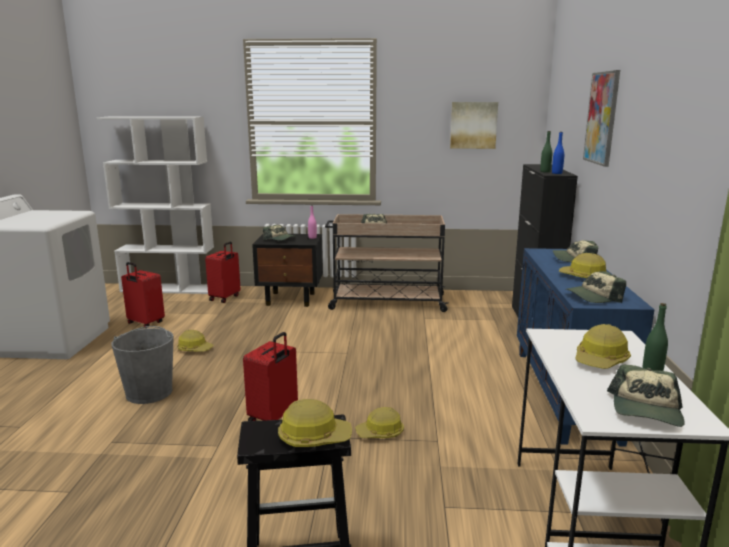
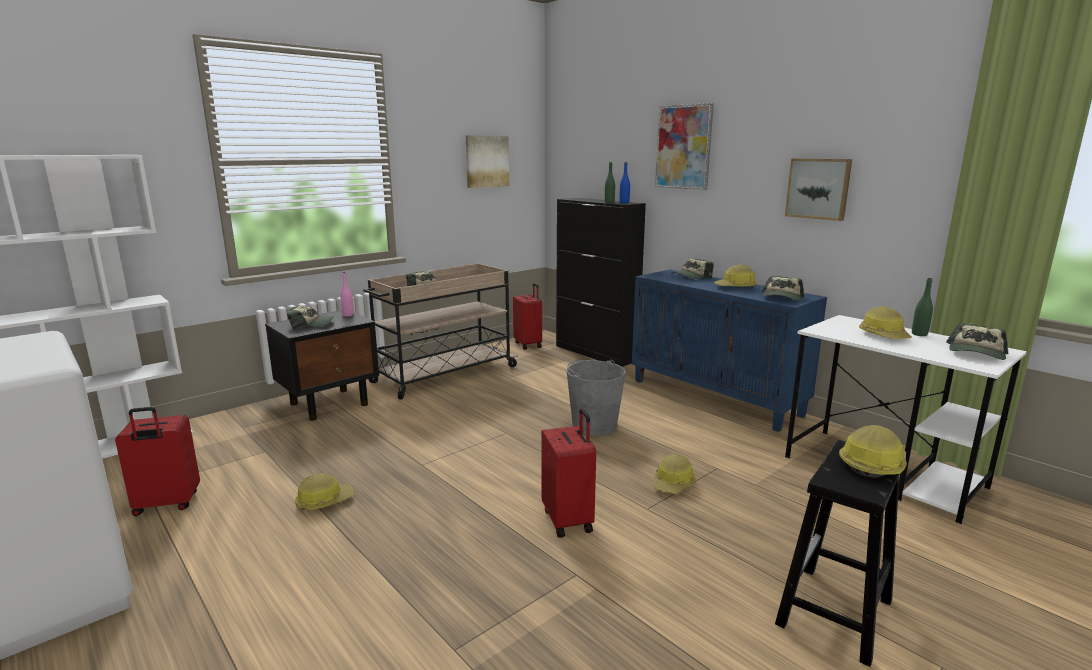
camera: 45 degrees left, 0 degrees up
(149, 392) = (375, 574): grey bucket -> grey bucket (594, 425)
(225, 298) = (232, 431): red suitcase -> red suitcase (528, 344)
(646, 410) = (976, 353): cap -> cap turned 60 degrees clockwise
(665, 176) = (818, 188): none -> picture

